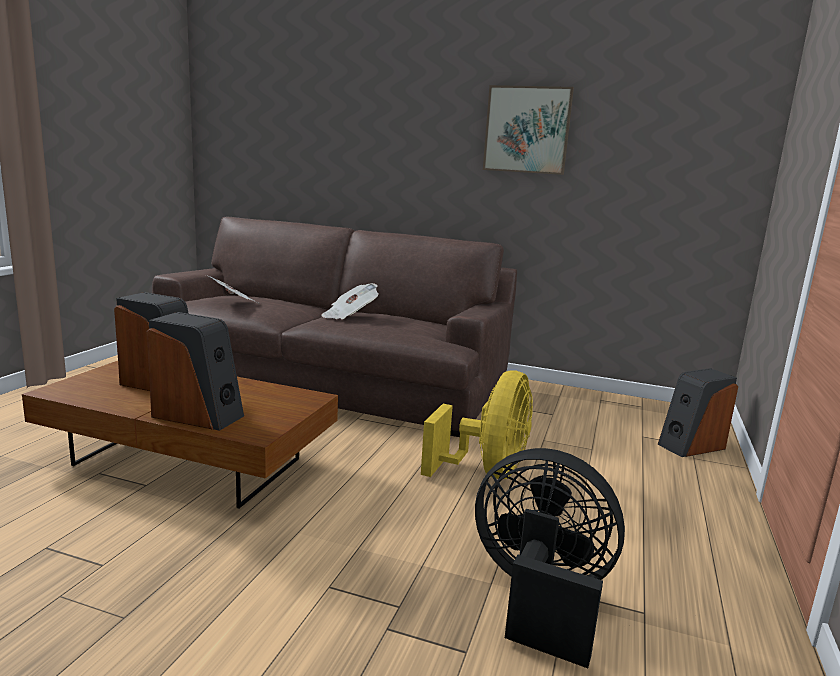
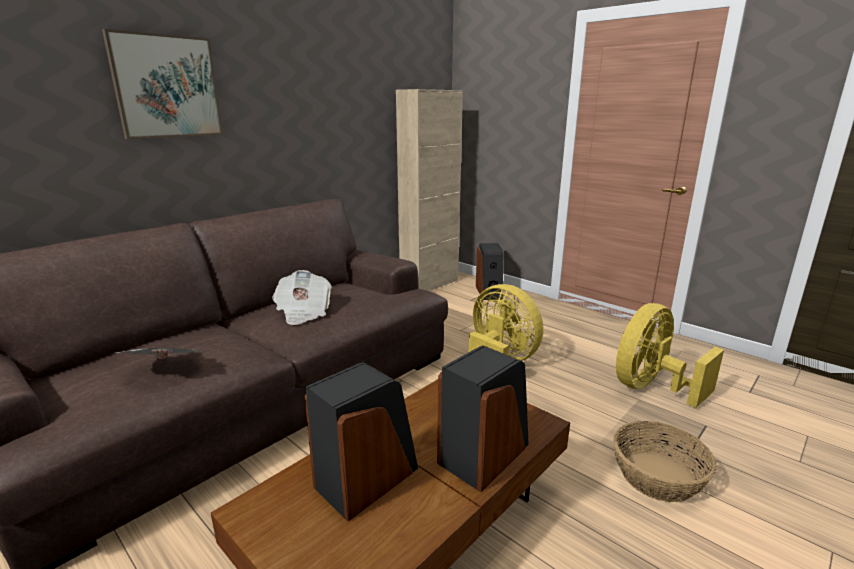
camera: 65 degrees left, 5 degrees up
(312, 592) = (657, 475): none -> basket
(527, 130) = (315, 90): picture -> picture (167, 87)
(539, 597) = (651, 388): black fan -> yellow fan
(648, 407) = (429, 285): none -> beige cabinet

